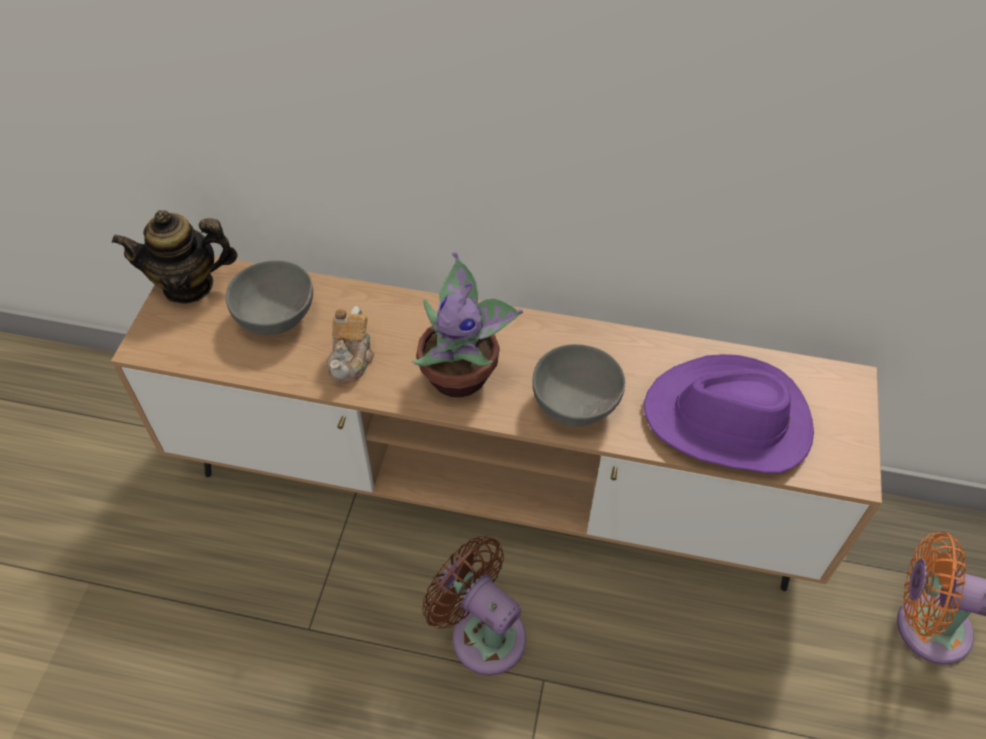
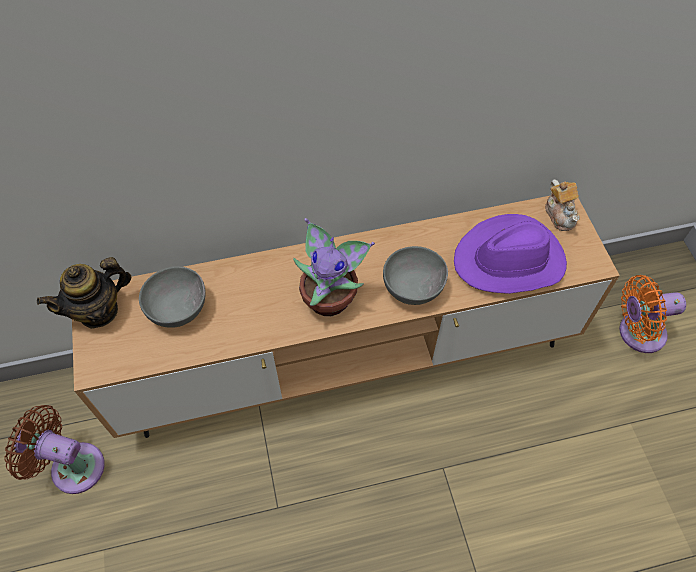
camera: 25 degrees left, 5 degrees up
(352, 359) = (250, 317): teapot -> teapot (560, 214)
(482, 632) = (390, 456): brown fan -> brown fan (72, 466)

